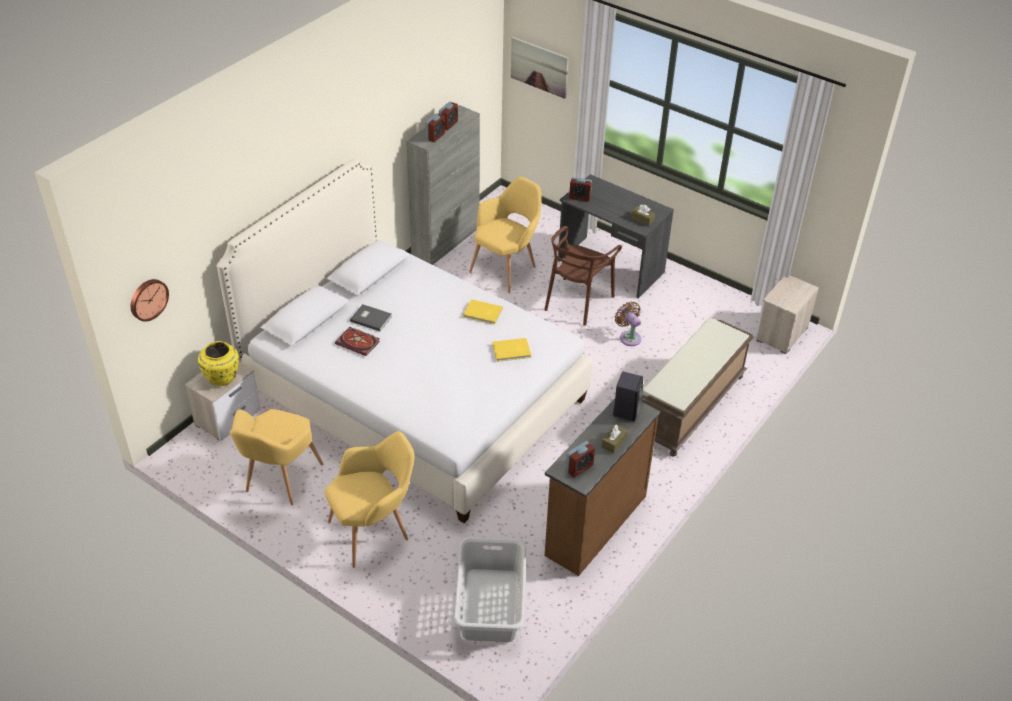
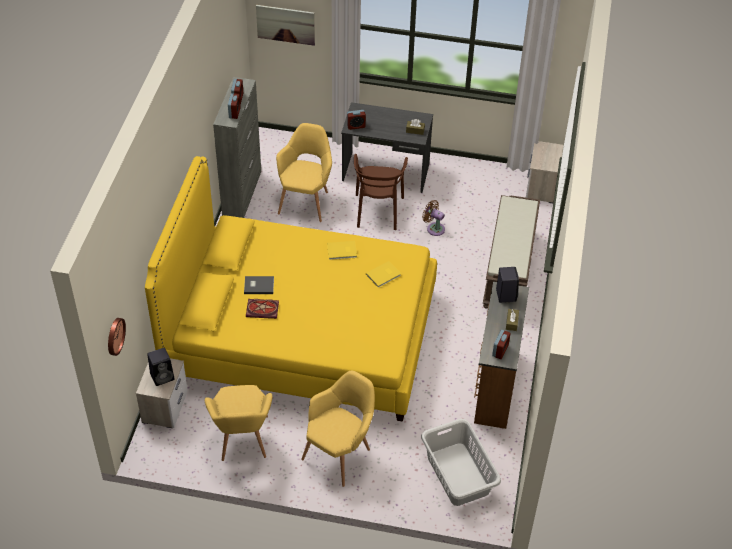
camera: 25 degrees left, 5 degrees up
(222, 377) = (163, 376): yellow vase -> black speaker
(413, 395) = (300, 335): white bed -> yellow bed

